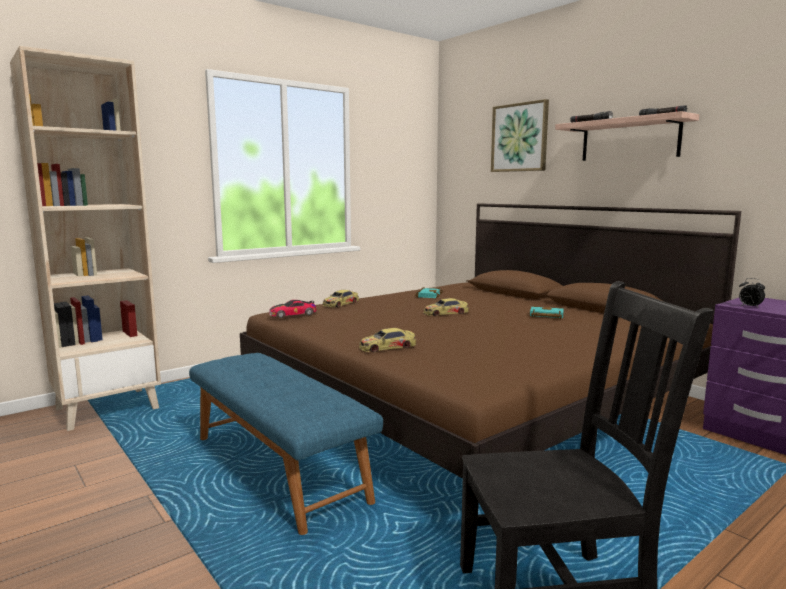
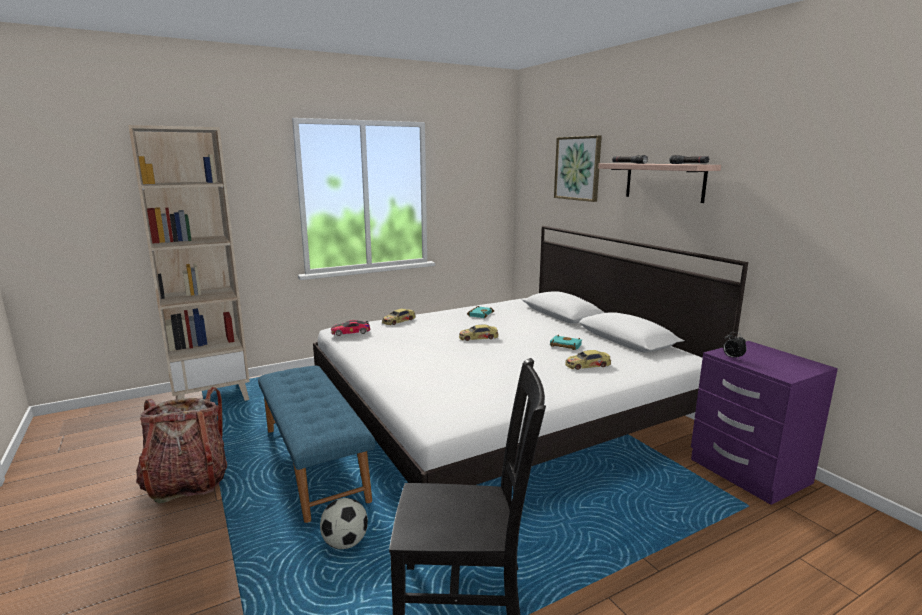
camera: 10 degrees right, 5 degrees up
(113, 505) = (187, 482): none -> backpack
(365, 552) = (345, 542): none -> football
(387, 347) = (402, 374): toy car -> toy car (587, 365)
(474, 401) = (502, 413): brown bed -> white bed

